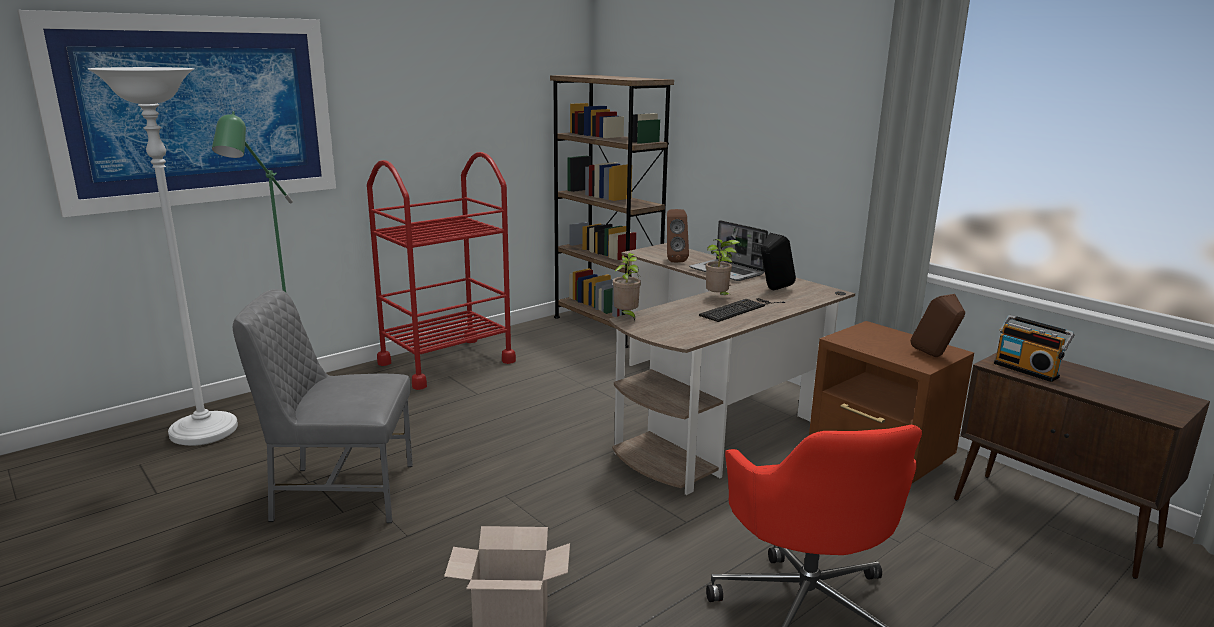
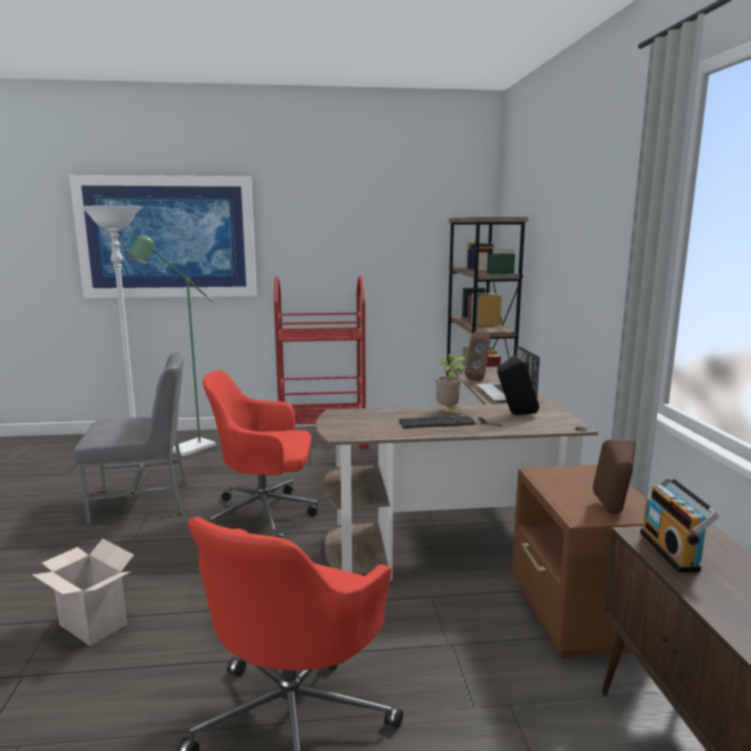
camera: 35 degrees right, 5 degrees down
(341, 492) = (142, 502): grey chair -> grey chair turned 135 degrees clockwise
(516, 460) = (265, 515): none -> red office chair
(626, 316) = (341, 410): potted plant -> none

